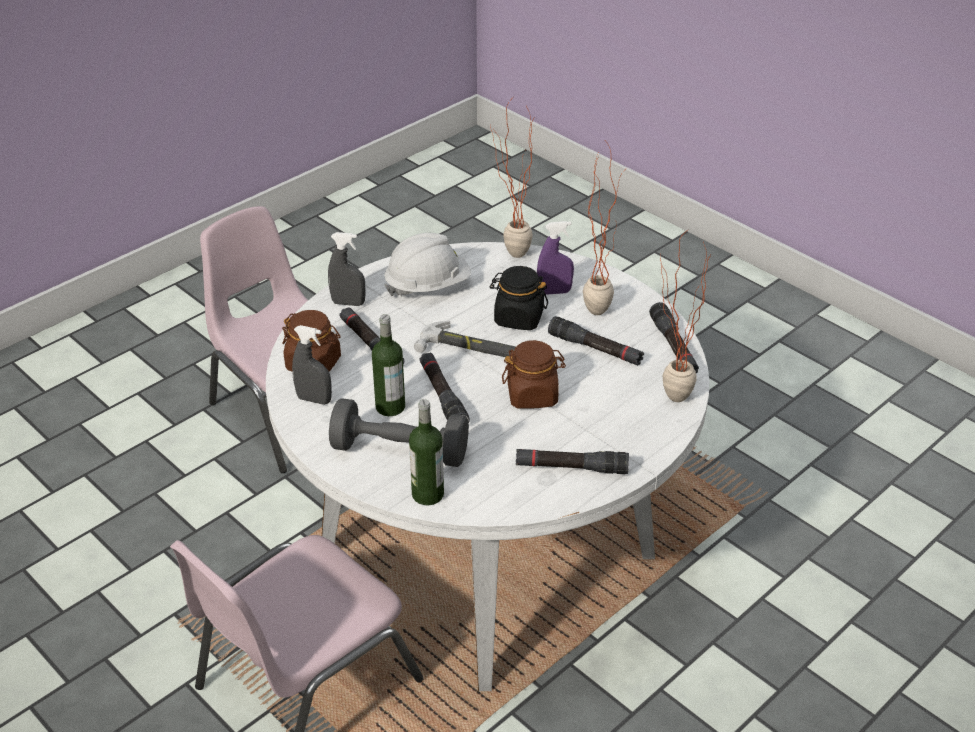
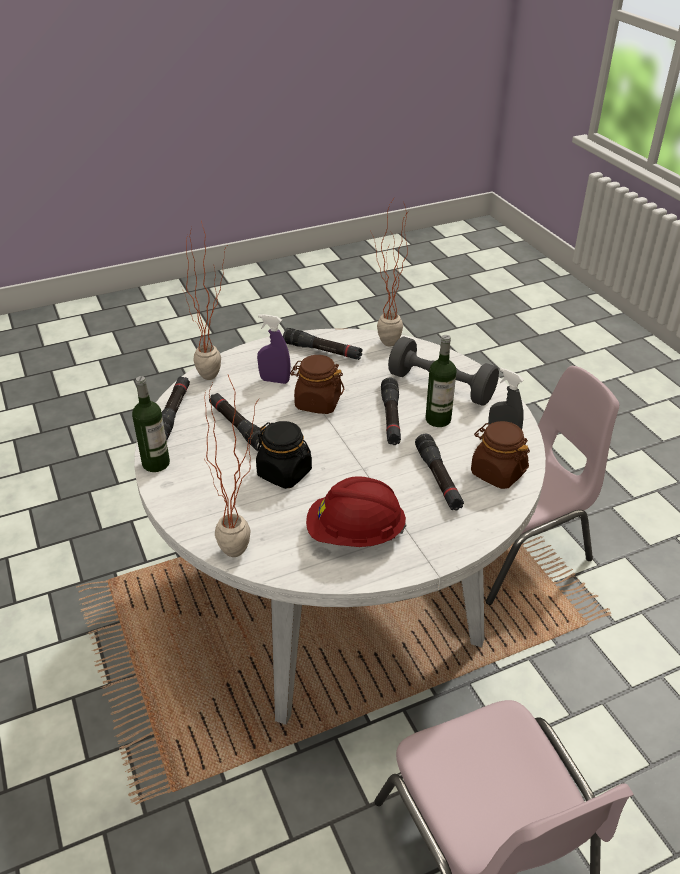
camera: 160 degrees left, 0 degrees up
(348, 303) = (448, 533): grey spray bottle -> none
(427, 494) = (431, 357): bottle -> bottle (156, 463)
(428, 286) = (355, 534): white hard hat -> red hard hat
(472, 349) = (345, 452): hammer -> none
(554, 292) = (230, 493): purple spray bottle -> purple spray bottle (274, 380)
(599, 306) = (201, 467): potted plant -> potted plant (384, 347)

